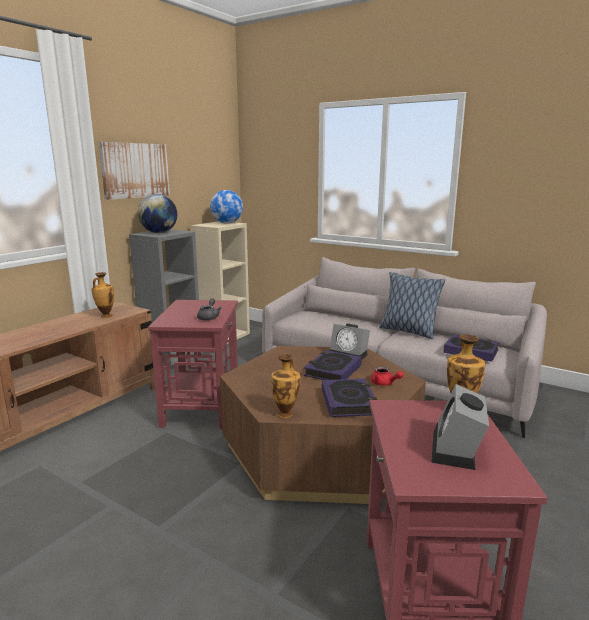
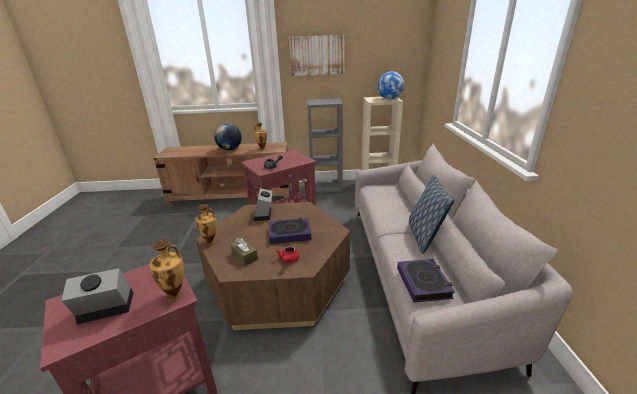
camera: 55 degrees right, 10 degrees up
(159, 232) = (321, 101): globe -> globe (230, 149)
(348, 402) = (244, 256): book -> brown tissue box
(350, 354) = (326, 229): alarm clock -> alarm clock (264, 214)

